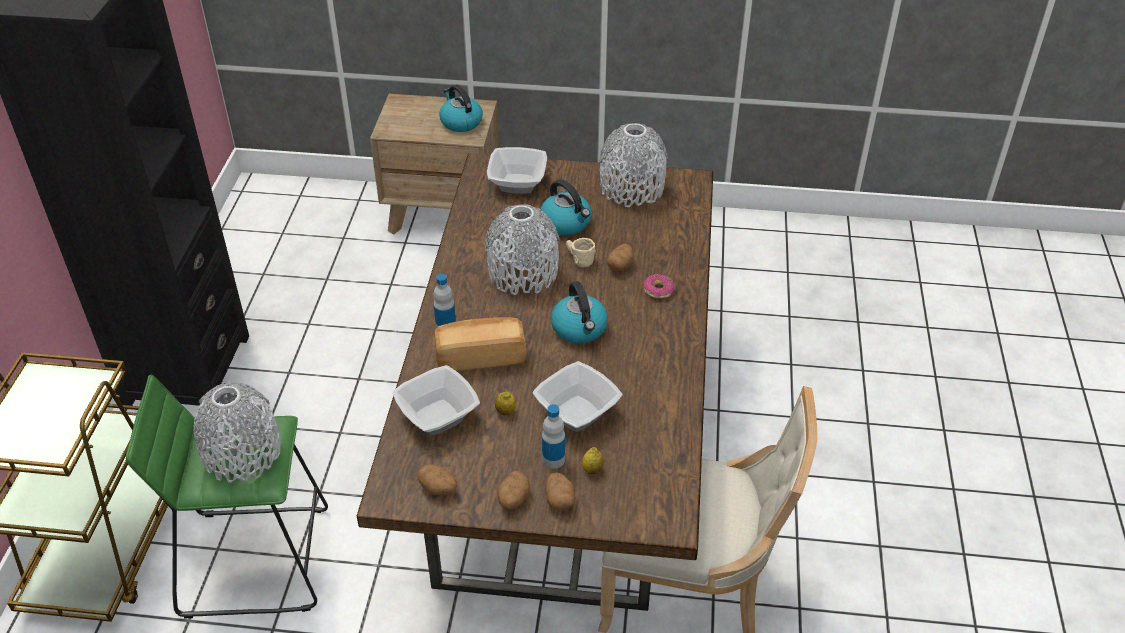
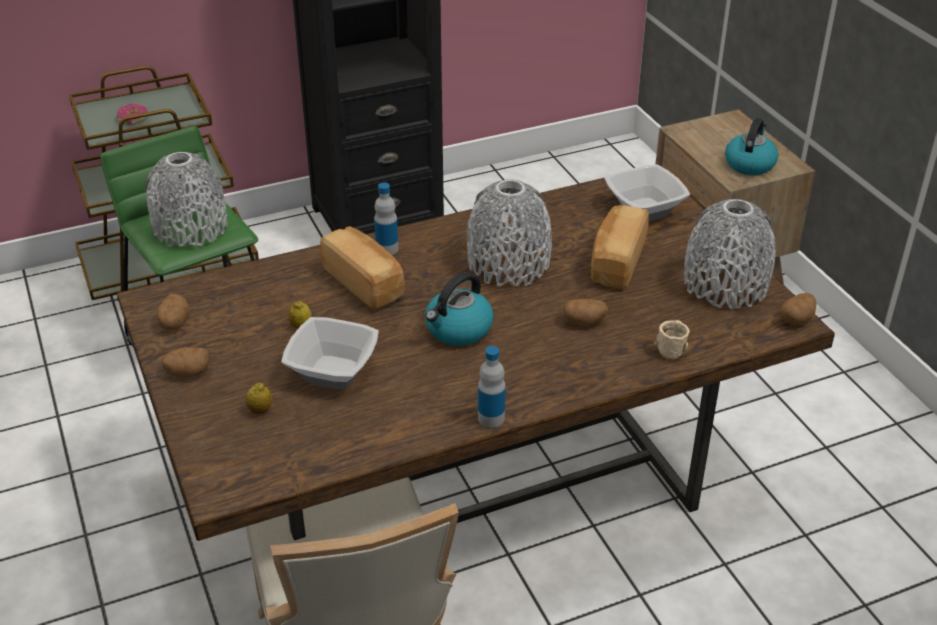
camera: 60 degrees right, 5 degrees down
(439, 417) = (264, 290): bowl -> none
(553, 459) = (257, 379): bottle -> bottle (491, 418)
(559, 500) = (205, 403): potato -> potato (796, 319)
(566, 223) = (616, 262): kettle -> bread
(577, 259) = (565, 290): beige mug -> beige mug (670, 347)
(658, 290) = (571, 363): donut -> donut (133, 119)

